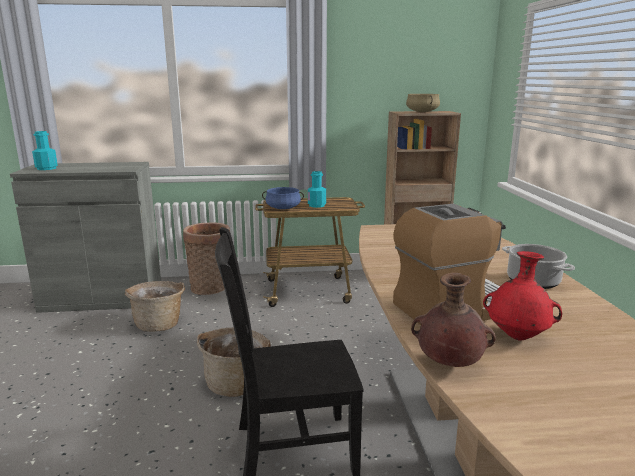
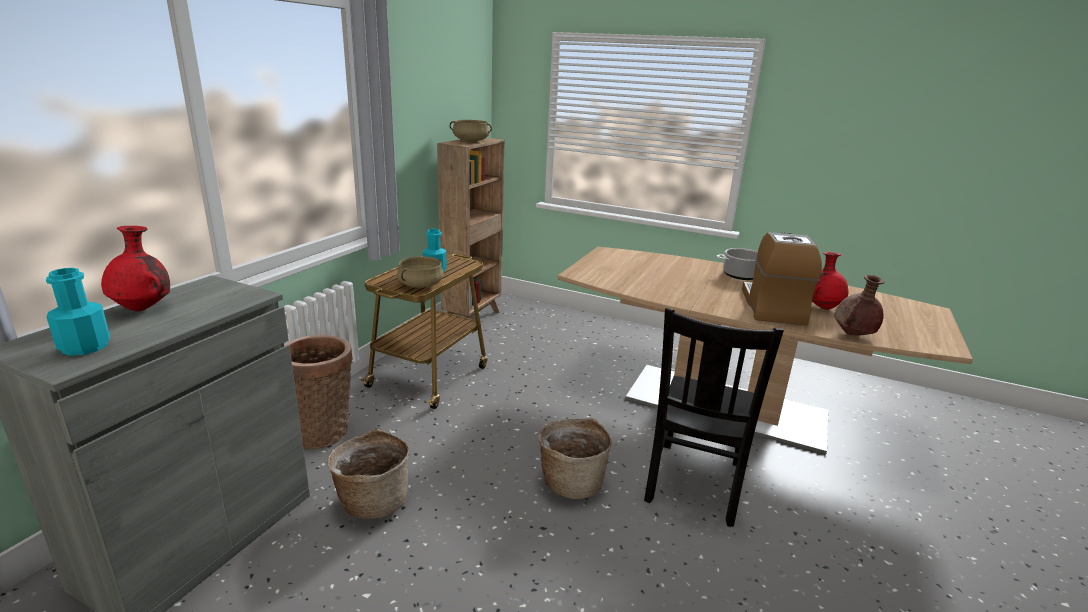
camera: 60 degrees left, 5 degrees up
(93, 164) = (143, 309): none -> red vase
(283, 208) = (421, 285): blue cooking pot -> beige cooking pot

